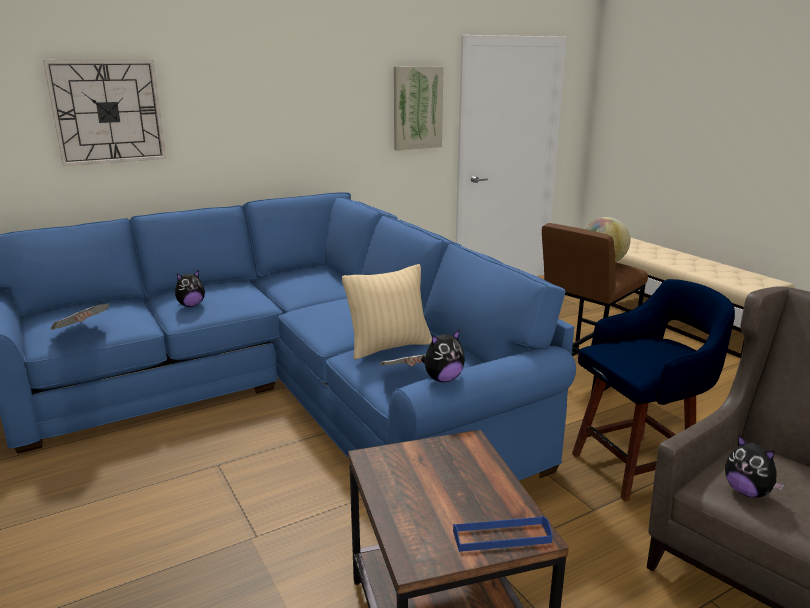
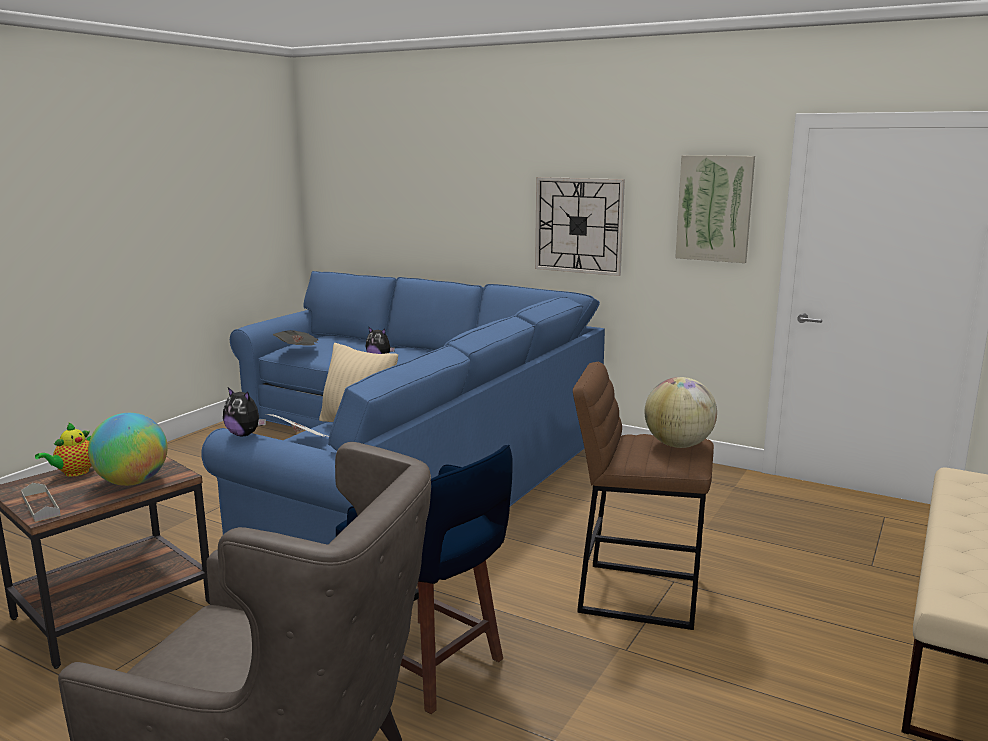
camera: 60 degrees right, 5 degrees down
(108, 112) = (407, 188): wall clock -> wall clock (578, 225)
(402, 507) = (74, 473): none -> teapot
(469, 469) = (132, 482): none -> globe
(501, 537) = (40, 506): blue tray -> grey tray
(747, 492) = (207, 633): plush toy -> none

